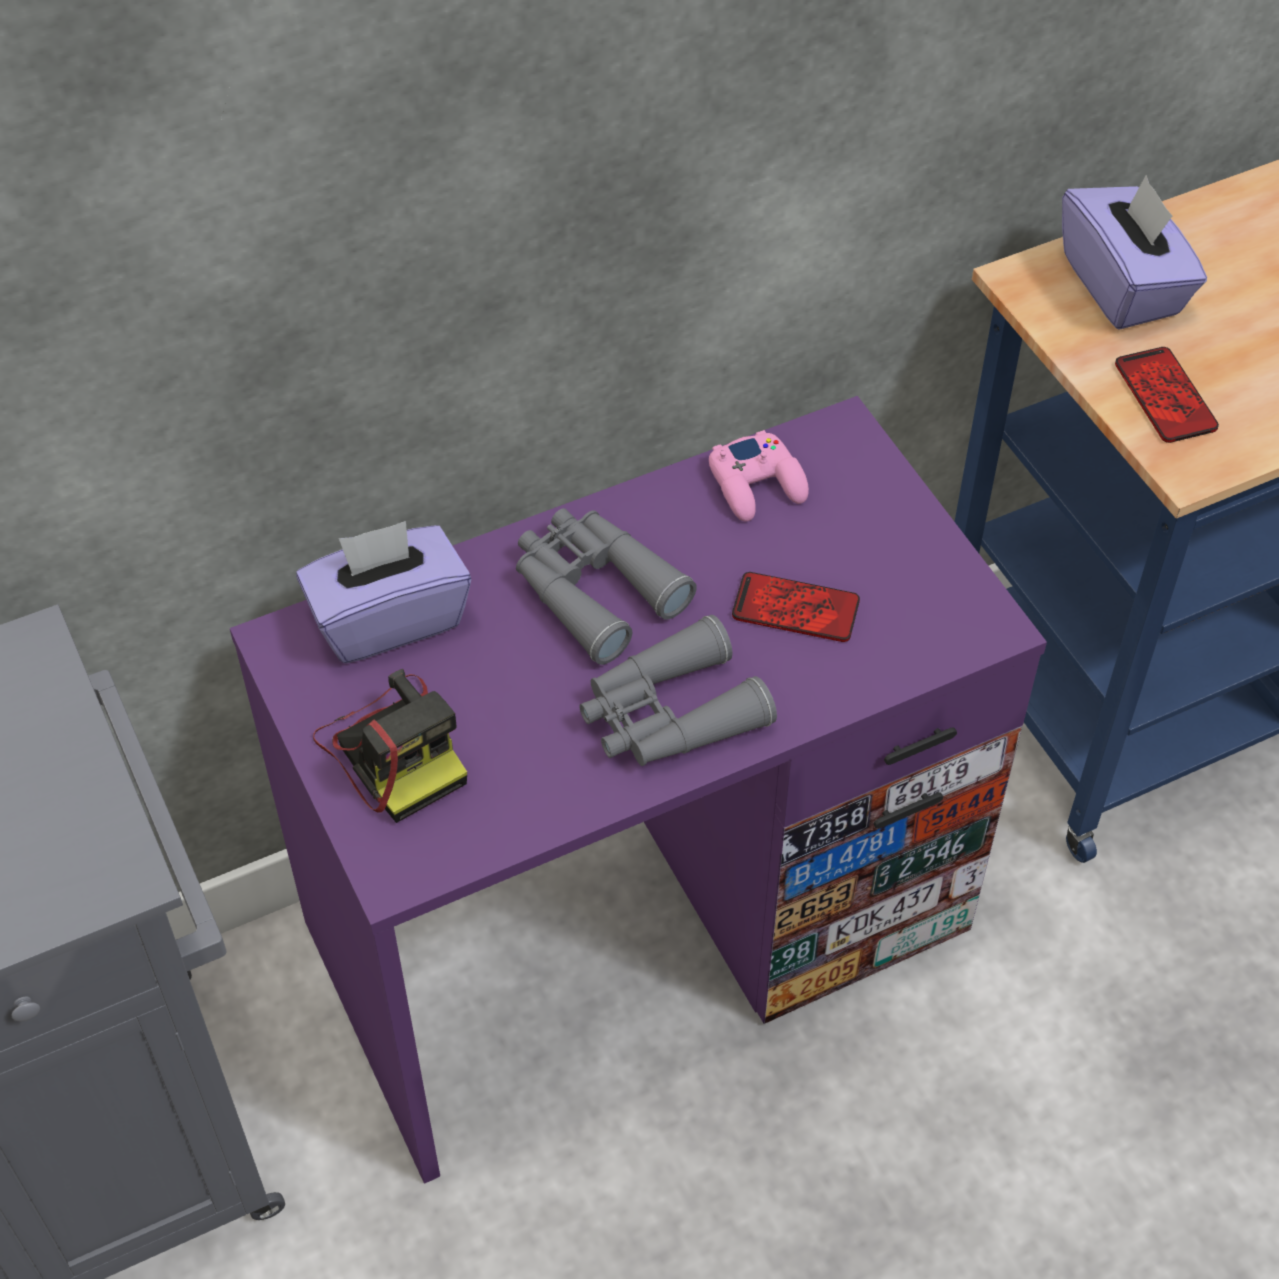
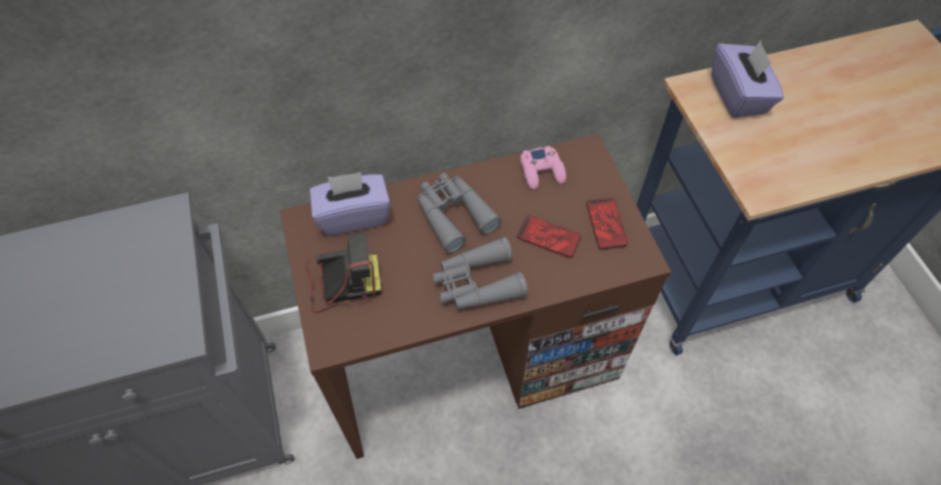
camera: 10 degrees right, 5 degrees up
(394, 750) = (341, 282): camera -> camera turned 75 degrees counterclockwise
(637, 926) = (471, 354): purple desk -> brown desk
(1165, 396) = (752, 155): phone -> phone (606, 224)

